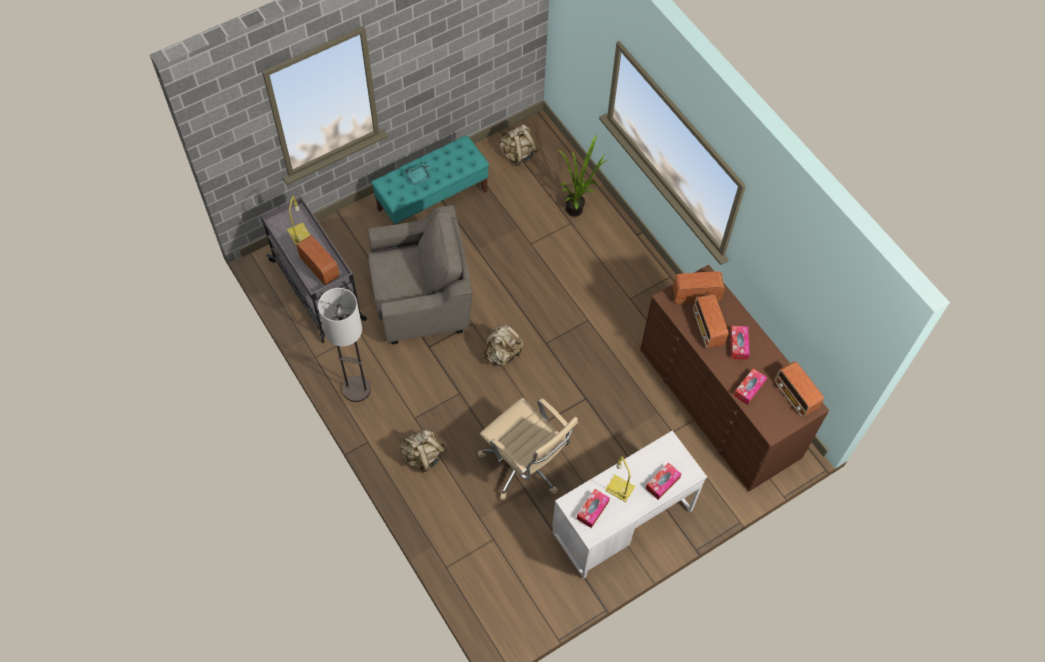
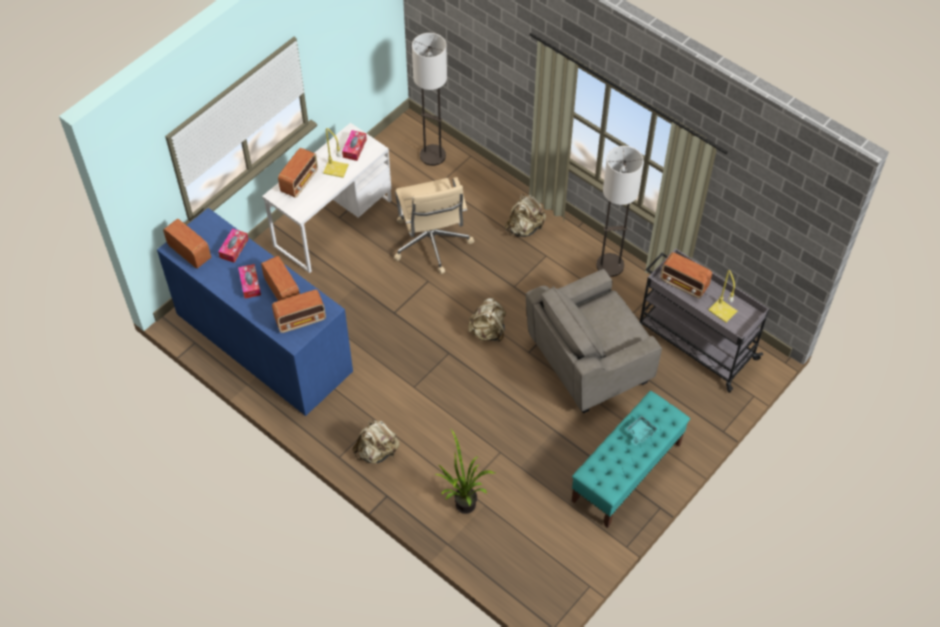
camera: 165 degrees right, 5 degrees down
(488, 580) = (432, 155): none -> floor lamp
(517, 155) = (555, 559): beige backpack -> beige backpack (377, 451)
(525, 465) = (431, 244): beige office chair -> beige office chair turned 135 degrees counterclockwise
(662, 483) = (300, 181): tissue box -> radio
(719, 403) = (263, 342): brown dresser -> blue dresser

